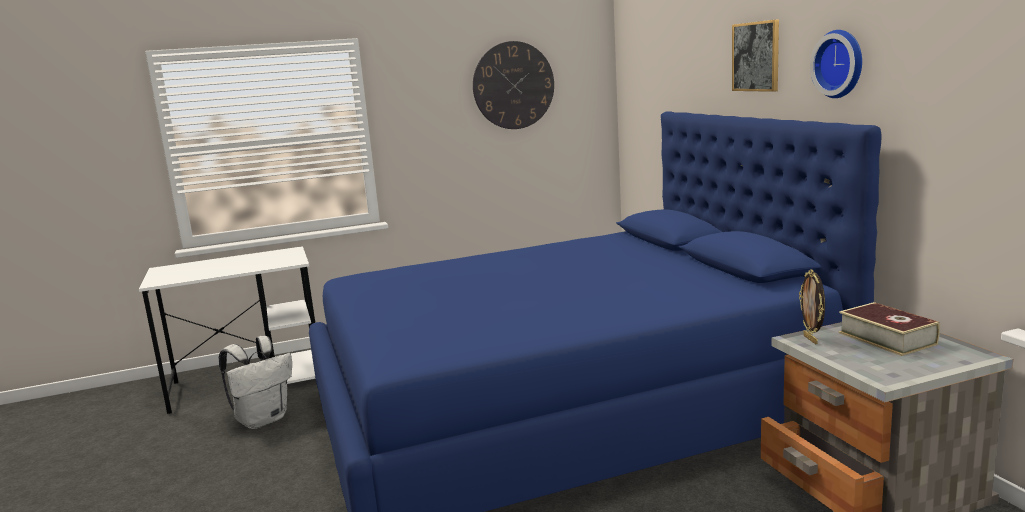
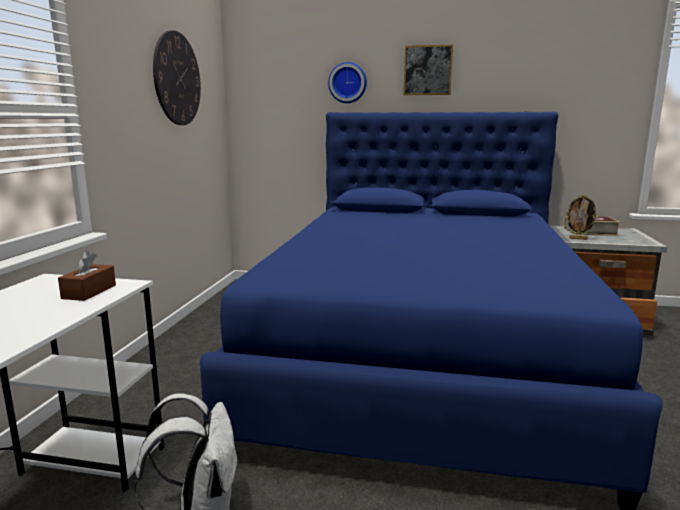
camera: 60 degrees left, 0 degrees up
(275, 262) = (89, 292): none -> brown tissue box
(841, 63) = (511, 76): wall clock -> wall clock (348, 83)

